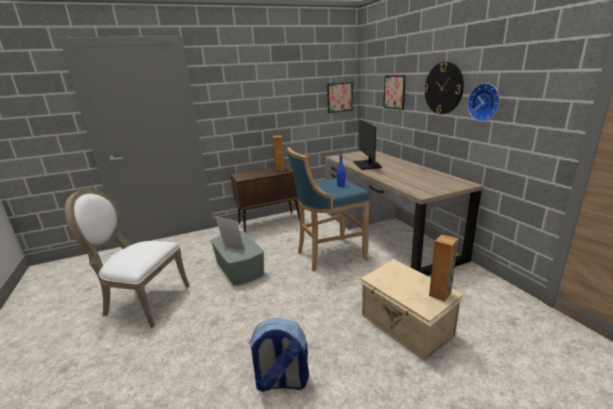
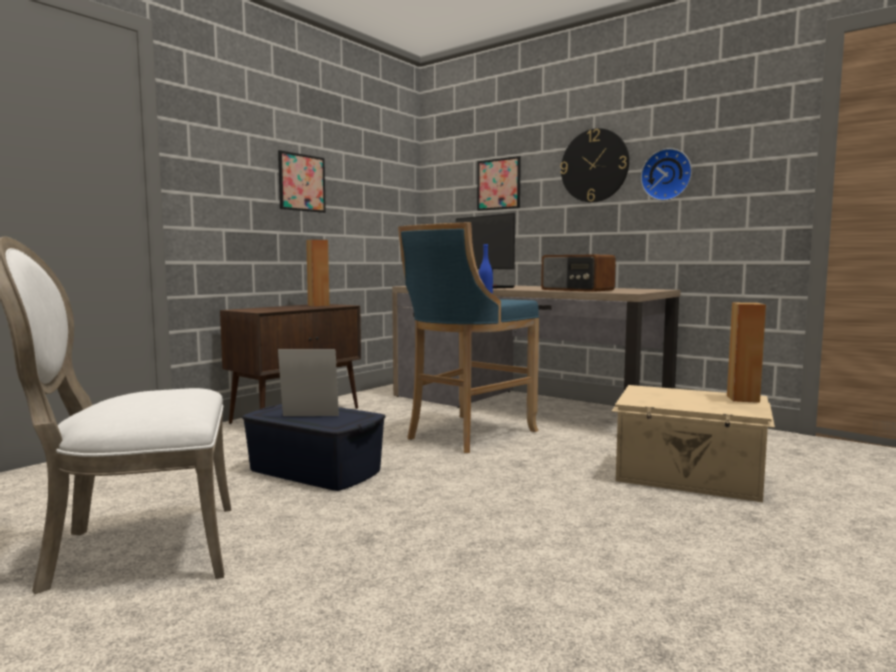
camera: 30 degrees left, 15 degrees down
(239, 268) = (315, 471): grey storage box -> blue storage box
(281, 381) = (607, 572): backpack -> none
(339, 97) = (395, 197): picture -> picture (301, 182)
(404, 181) = (577, 290): none -> radio

